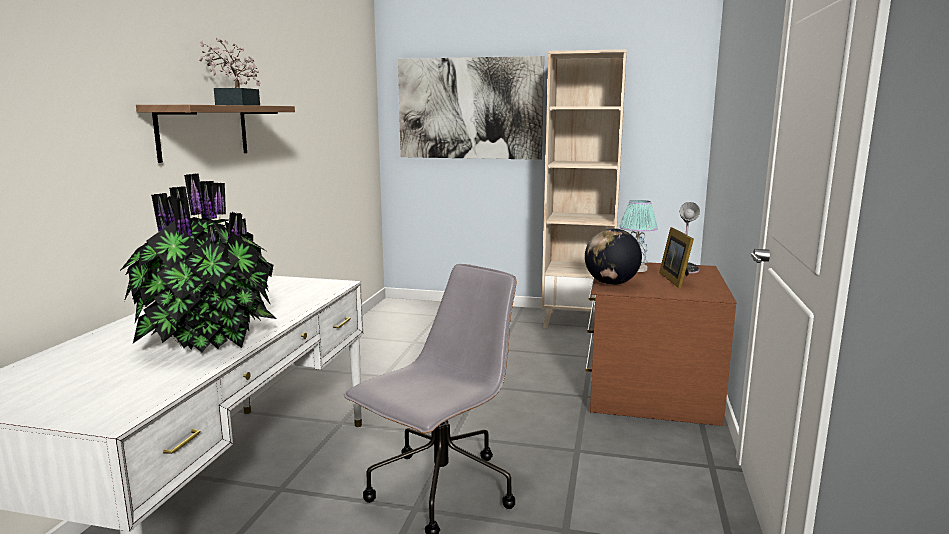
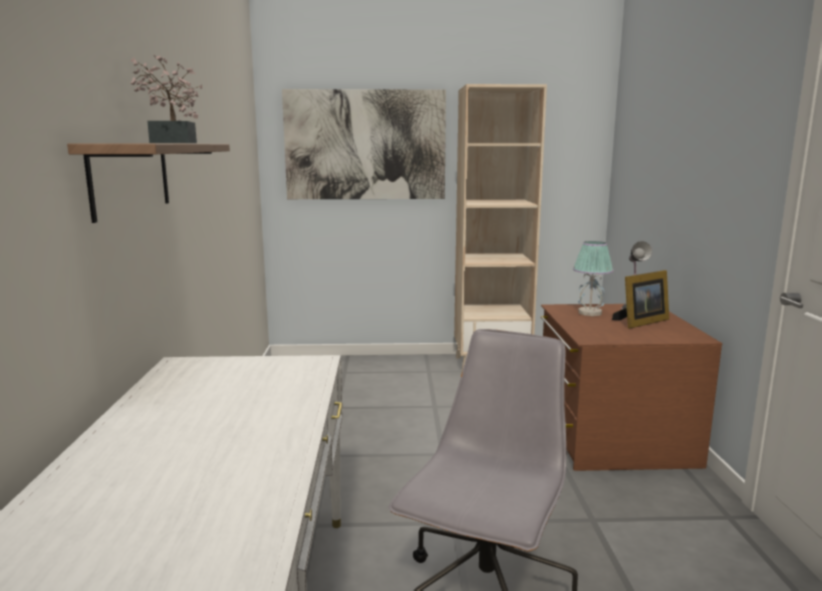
camera: 15 degrees left, 0 degrees up
(208, 339) = (233, 468): potted plant -> none
(611, 283) = (586, 332): globe -> none
(676, 279) = (641, 322): picture frame -> picture frame turned 105 degrees counterclockwise

